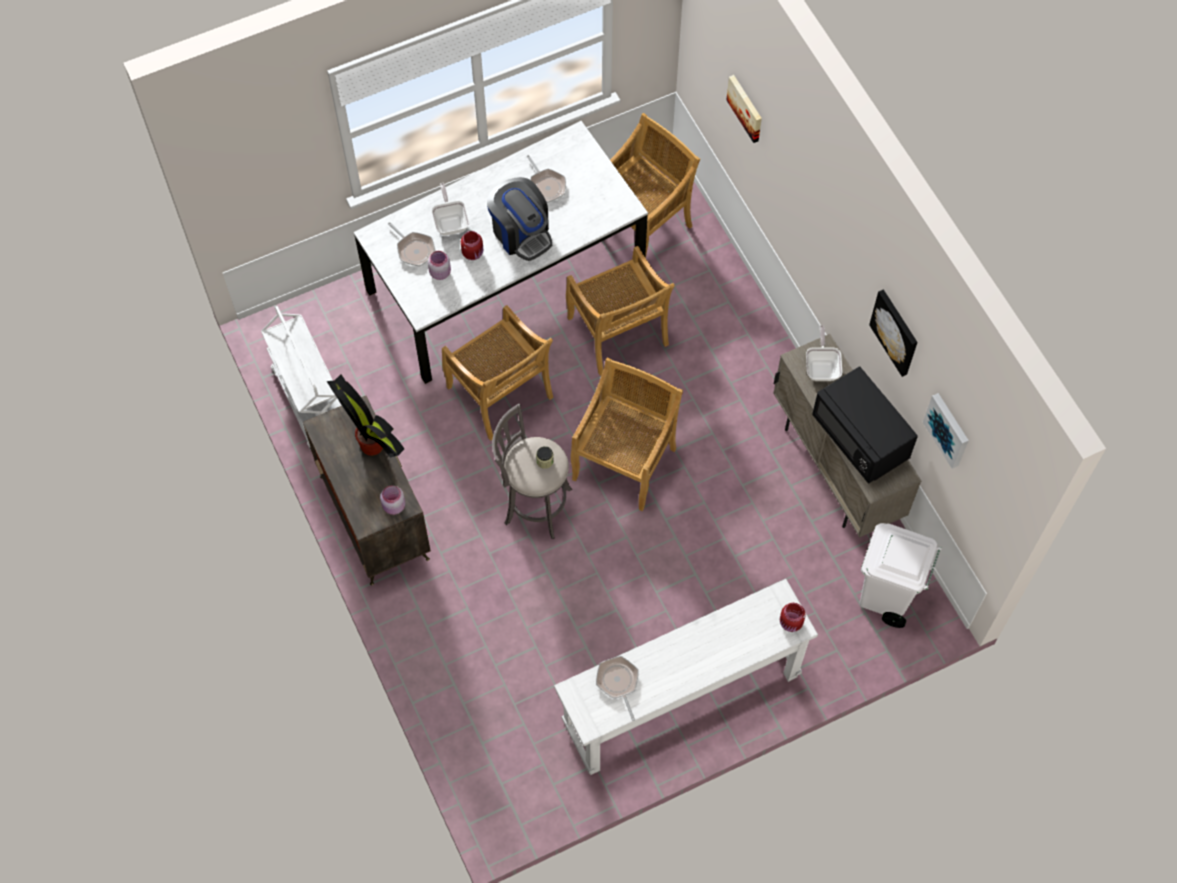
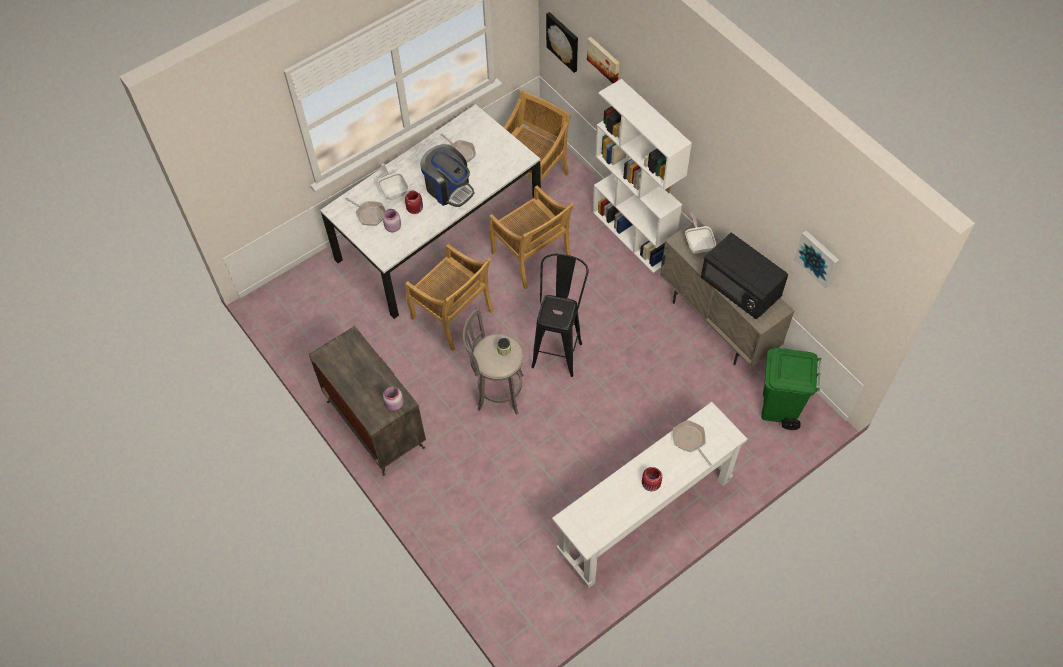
camera: 10 degrees left, 5 degrees down
(310, 401) = (308, 348): white cart -> none
(371, 444) = (366, 361): potted plant -> none
(618, 683) = (602, 506): frying pan -> frying pan (690, 440)
(625, 462) = (559, 348): beige chair -> black stool
(756, 328) = (633, 235): none -> white bookcase
(791, 623) = (724, 434): red jar -> red jar (651, 484)
(886, 596) = (779, 408): white trash can -> green trash can
(896, 332) = (760, 193): picture -> picture (563, 41)

